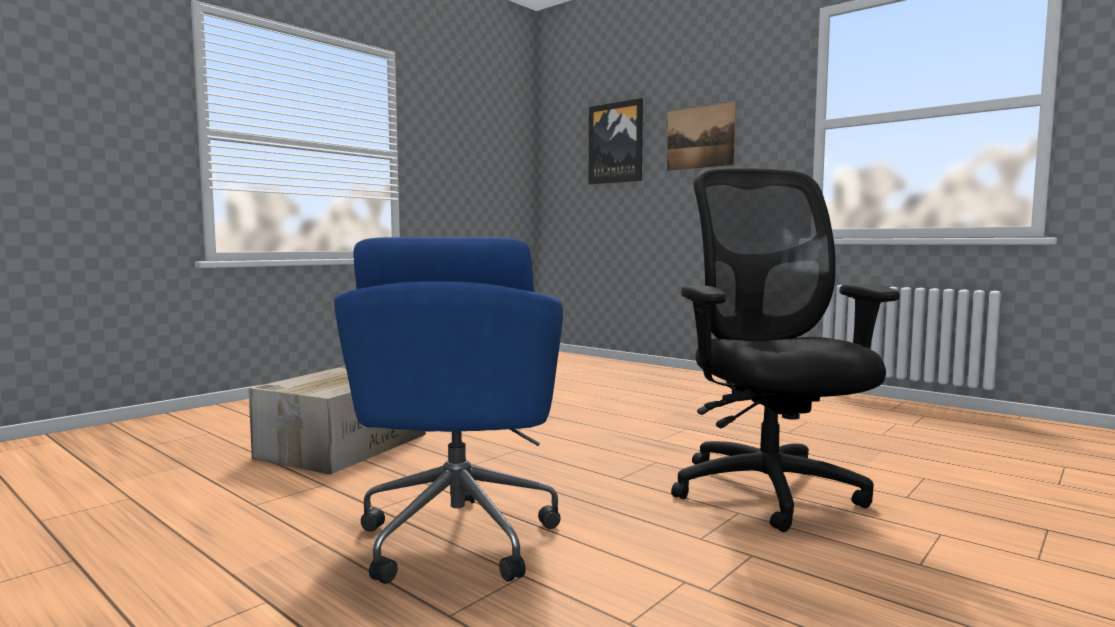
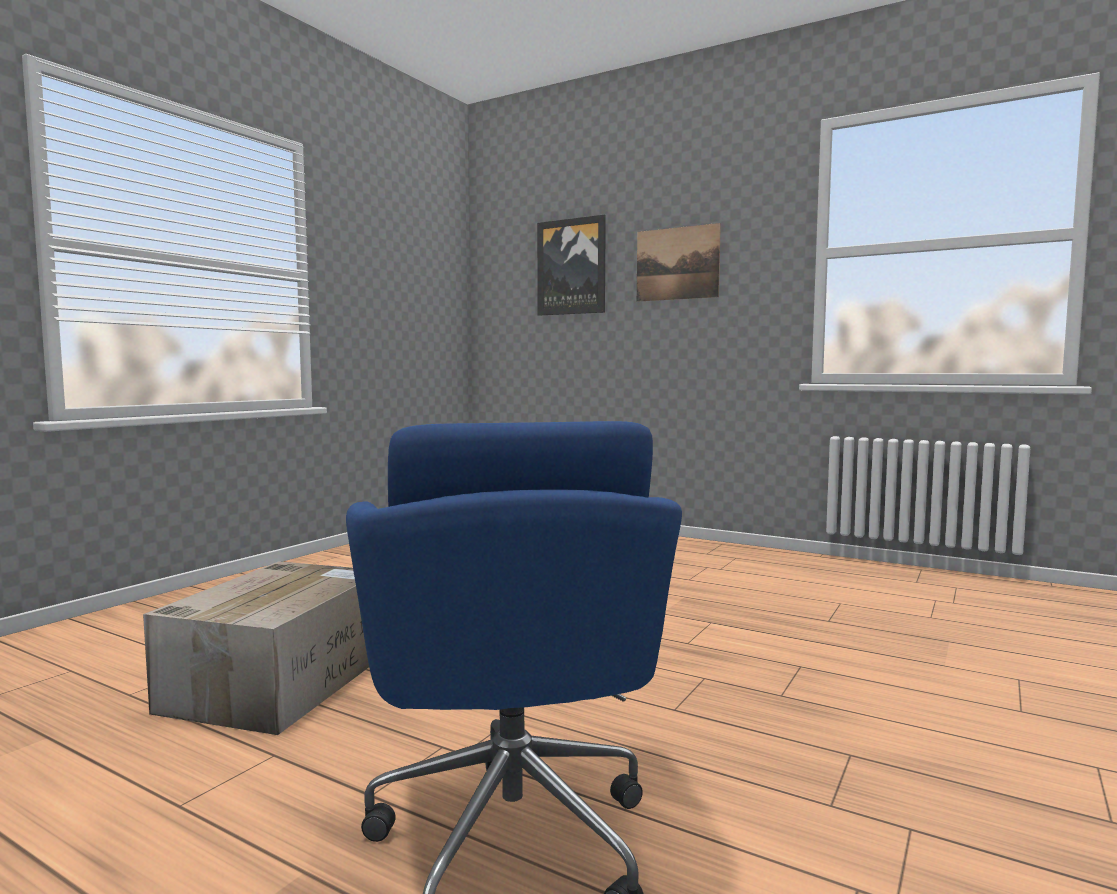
camera: 10 degrees left, 0 degrees up
(773, 495) = (873, 721): black office chair -> none

